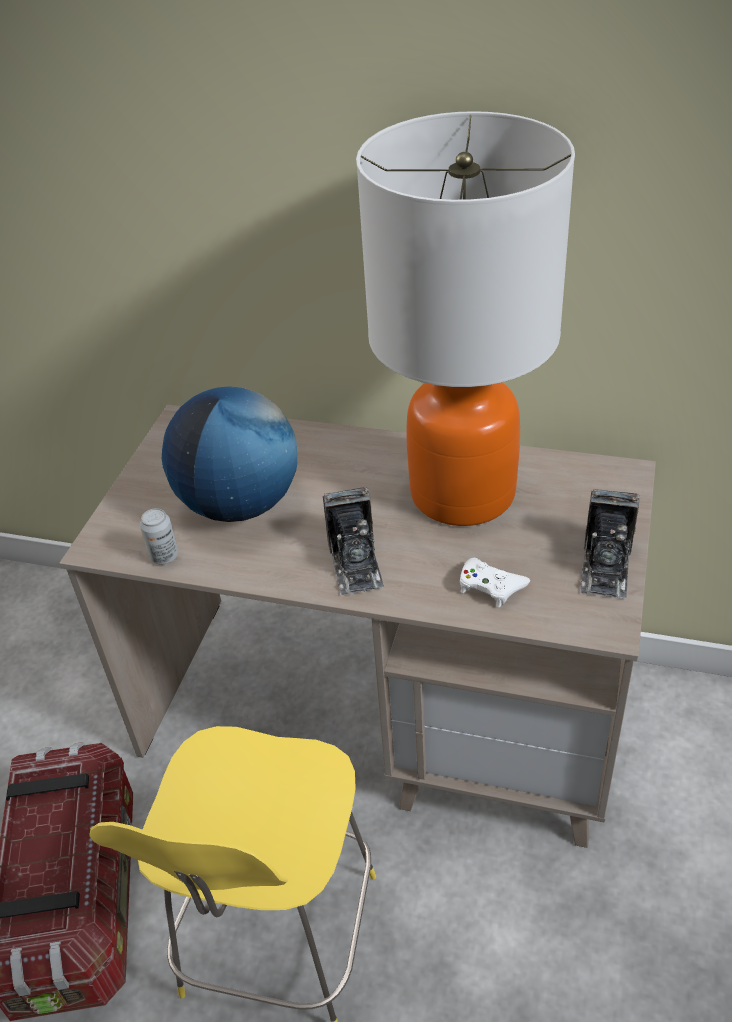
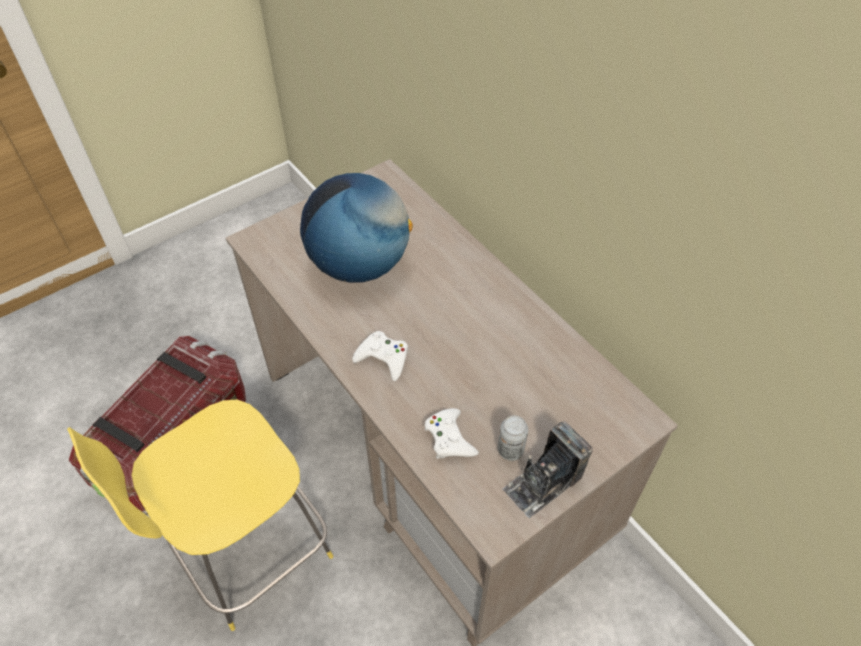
camera: 35 degrees right, 10 degrees up
(164, 556) = (282, 273): can -> can (510, 450)
(355, 563) = (383, 358): camera -> white game controller
(461, 493) = (505, 353): table lamp -> none

